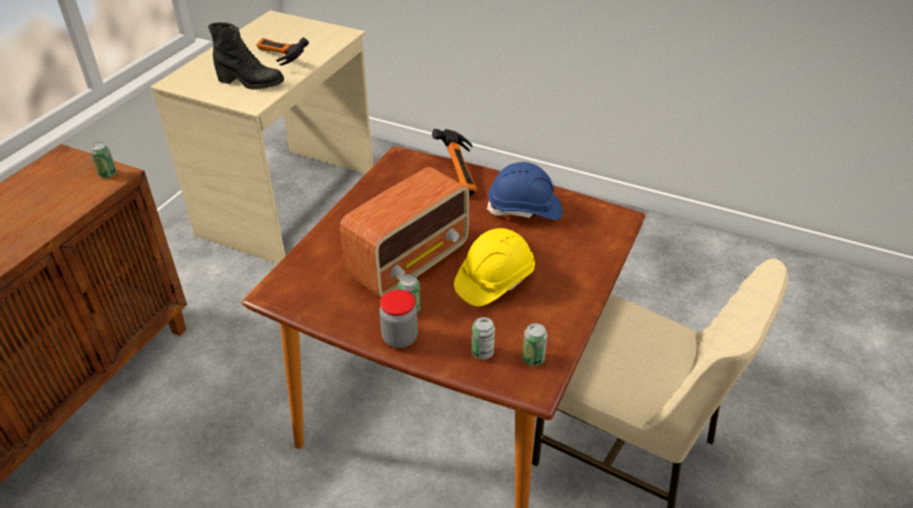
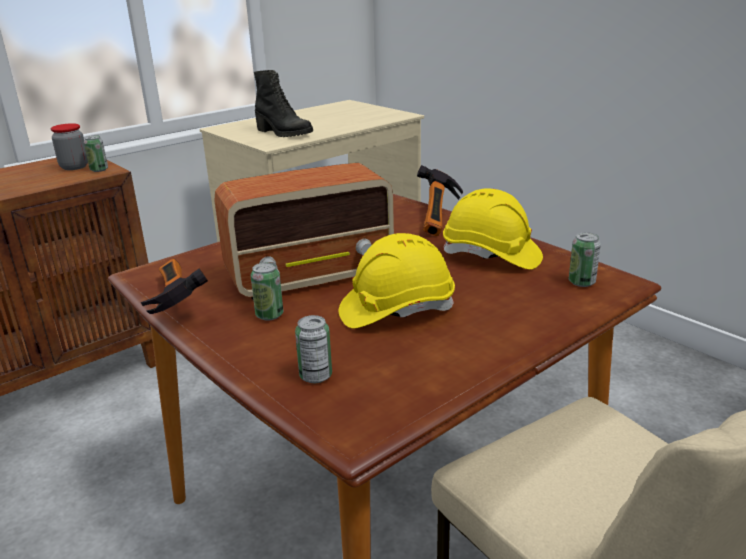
camera: 25 degrees right, 15 degrees down
(278, 60) = (323, 124): hammer -> hammer (170, 302)
(400, 338) = (230, 338): jar -> jar (74, 167)
(524, 209) = (491, 256): blue hard hat -> yellow hard hat
(533, 359) = (379, 399): can -> can (581, 282)

